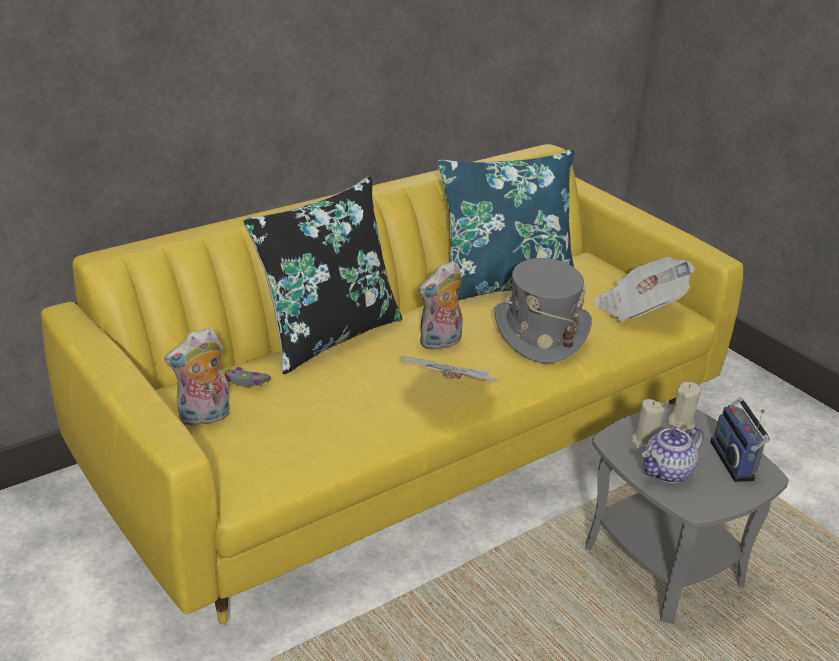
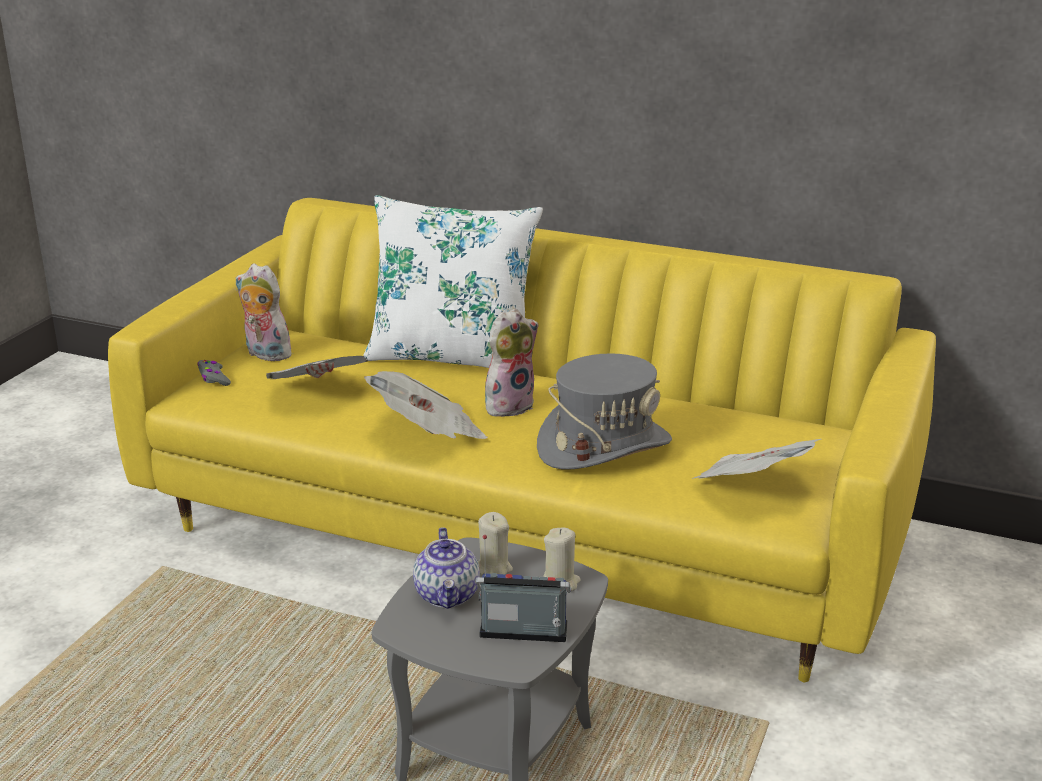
camera: 60 degrees right, 5 degrees down
(246, 382) = (333, 351): grey game controller -> grey game controller (214, 378)
(323, 416) = (318, 394): none -> newspaper
(327, 335) = (452, 356): black pillow -> white pillow
(440, 343) = (509, 405): plush toy -> plush toy turned 120 degrees clockwise
(504, 283) = (683, 402): blue pillow -> none
(667, 472) = (448, 595): teapot -> teapot turned 120 degrees counterclockwise
(735, 460) = (523, 635): radio -> radio turned 45 degrees clockwise

